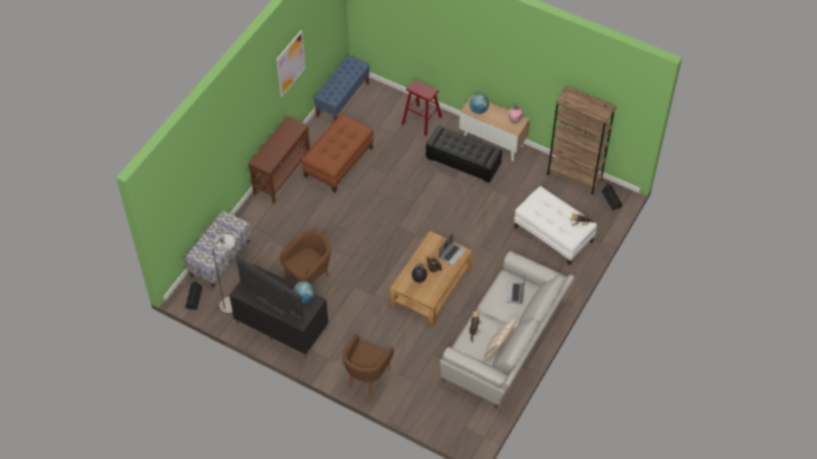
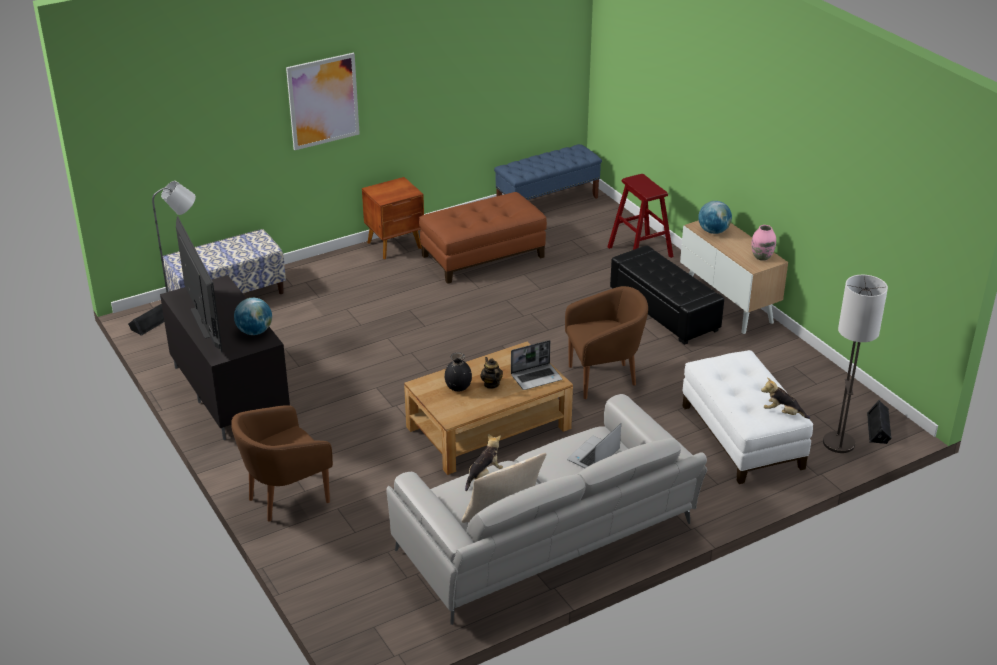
camera: 30 degrees right, 20 degrees down
(282, 175) = (395, 245): brown console table -> brown nightstand
(290, 63) = (451, 65): picture -> picture (323, 101)
(310, 278) = (322, 357): brown armchair -> brown armchair (604, 378)
(574, 176) = (832, 381): brown bookcase -> none
(599, 217) = (839, 443): none -> floor lamp

